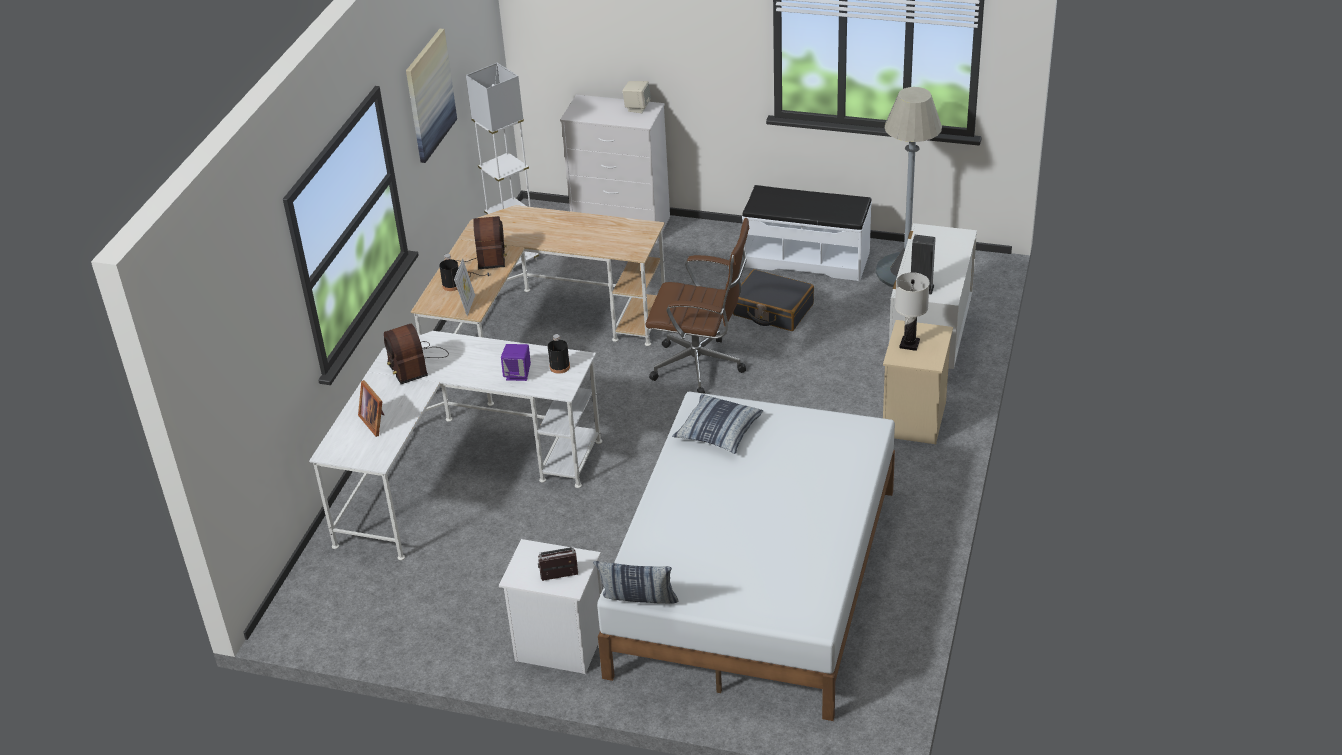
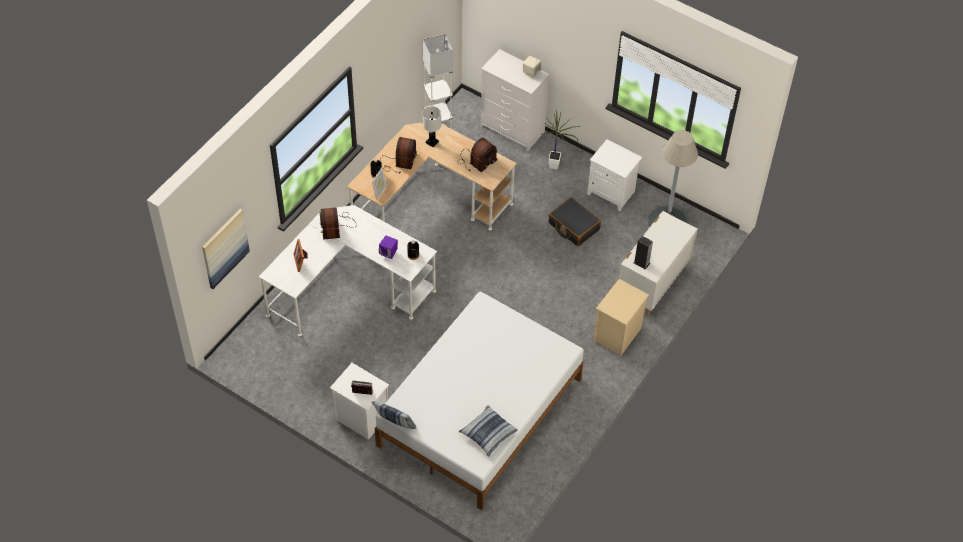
camera: 15 degrees right, 15 degrees up
(429, 95) = (391, 57): picture -> picture (224, 248)
(601, 234) = (476, 161): none -> radio
(702, 367) = (513, 256): brown office chair -> none
(708, 251) = (555, 167): none -> potted plant
(718, 431) = (484, 325): pillow -> pillow (488, 433)
(807, 259) = (612, 193): white bench -> white nightstand
(909, 344) = (617, 299): white table lamp -> white table lamp (432, 142)

